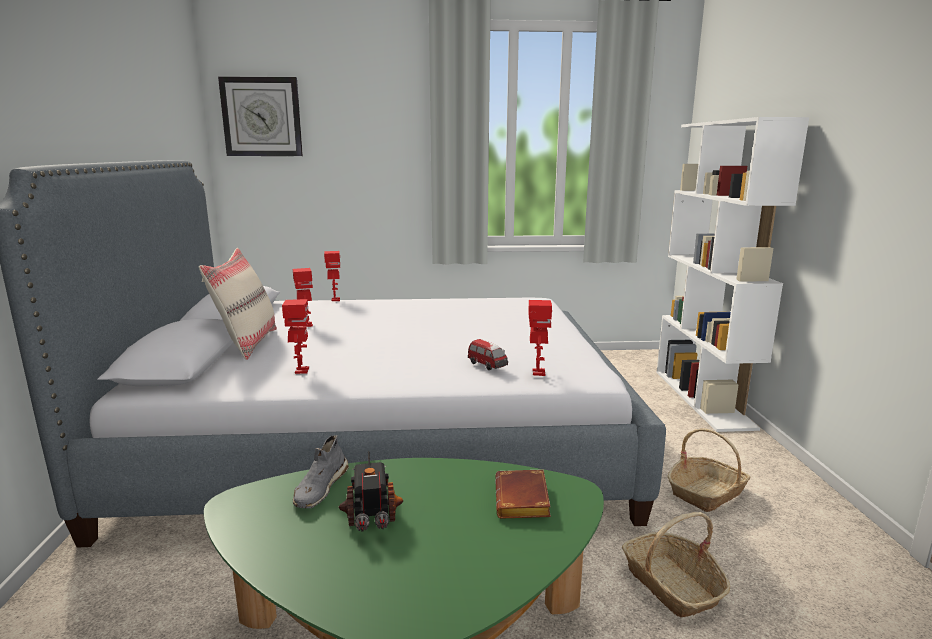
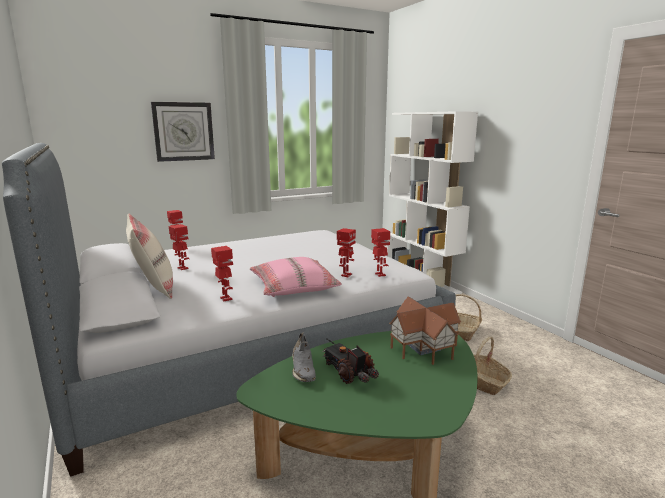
camera: 25 degrees left, 0 degrees up
(262, 117) = (82, 104): wall clock -> wall clock (183, 131)
(399, 370) = (293, 287): none -> pink pillow
(487, 365) = (346, 275): toy car -> toy robot
(524, 501) = (425, 347): brown book -> toy house

